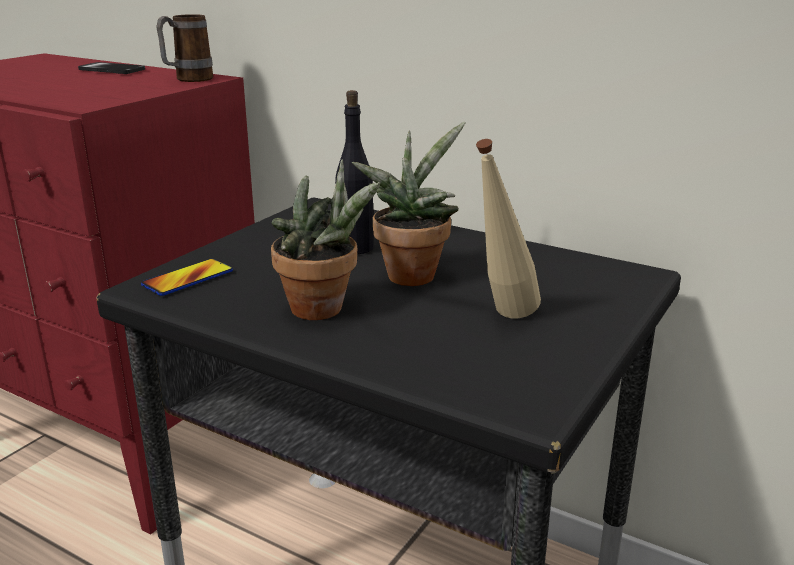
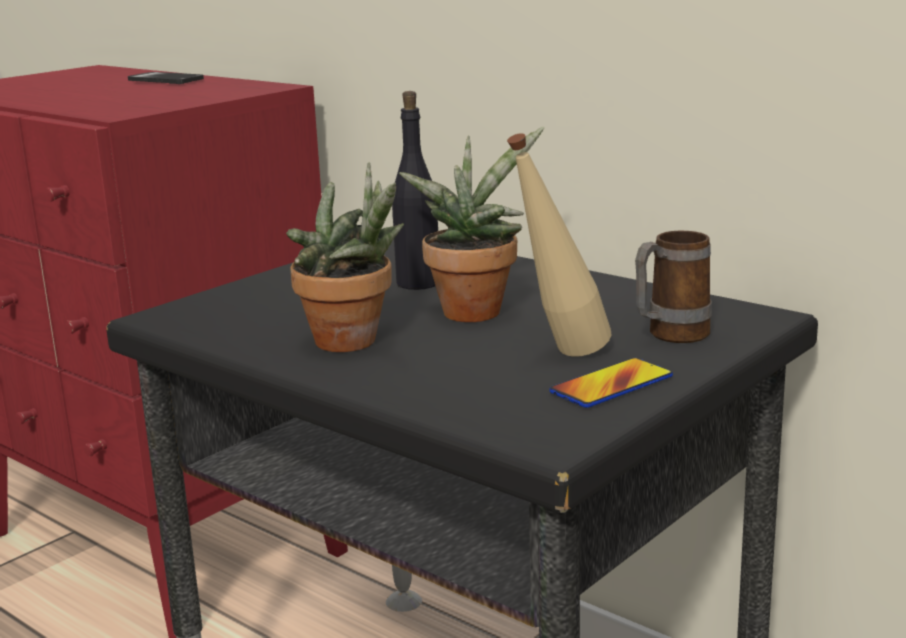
camera: 10 degrees right, 5 degrees down
(187, 80) = (246, 89): mug -> mug (669, 336)
(188, 279) = (211, 310): phone -> phone (612, 385)

